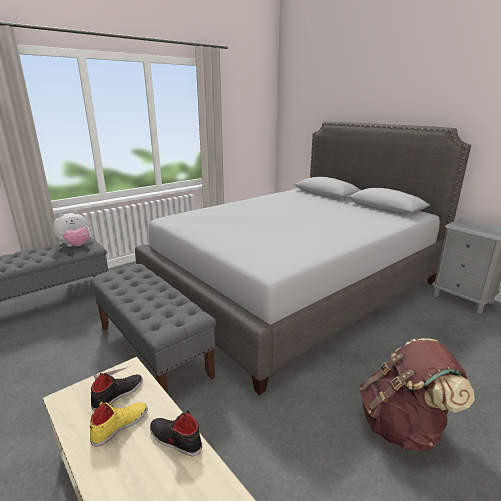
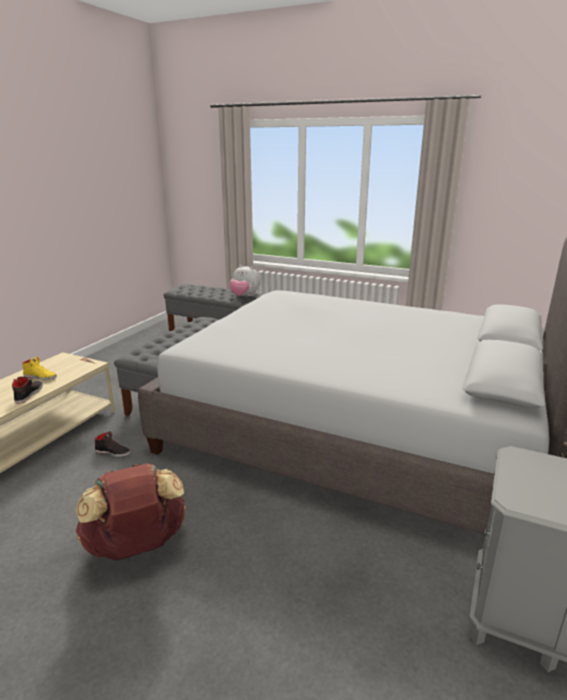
camera: 65 degrees right, 0 degrees up
(118, 394) = (67, 368): black shoe -> black shoe (113, 452)

